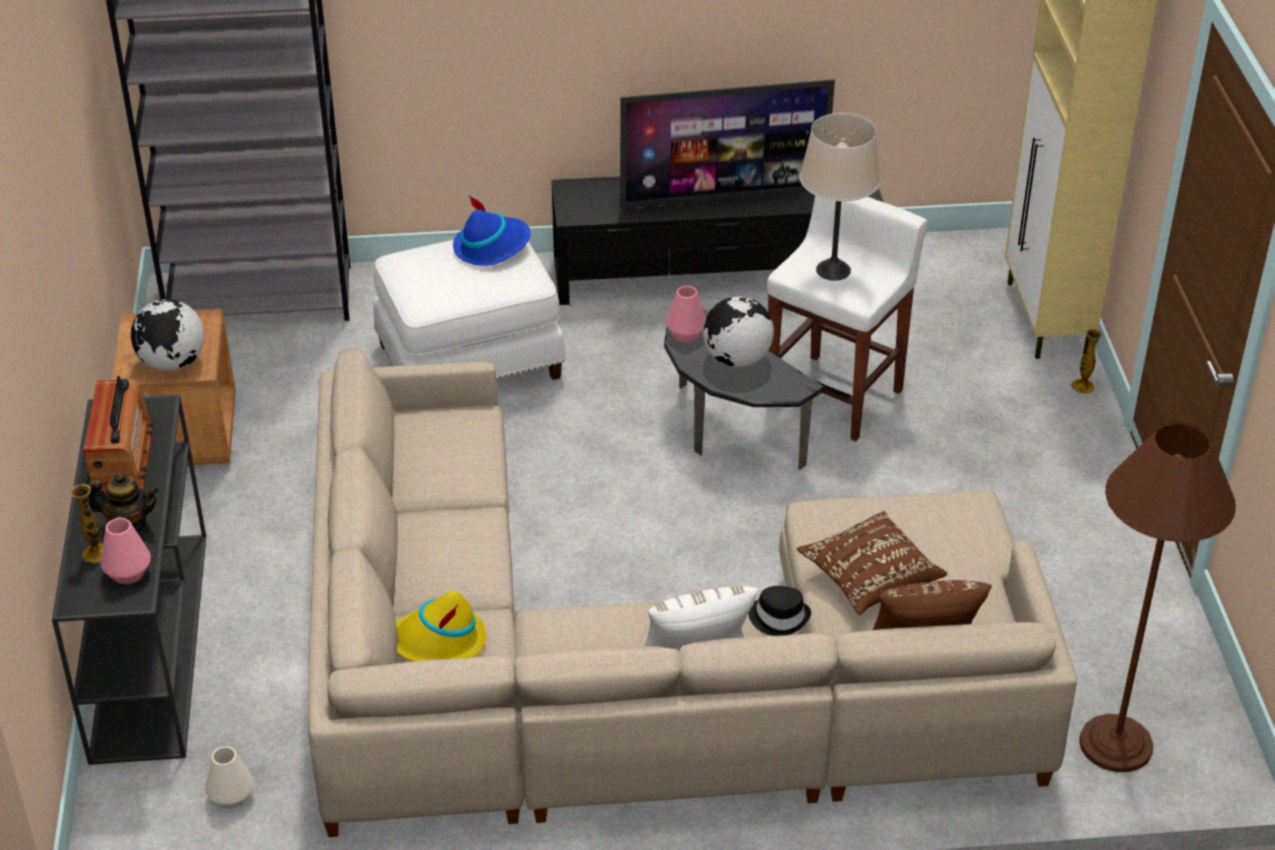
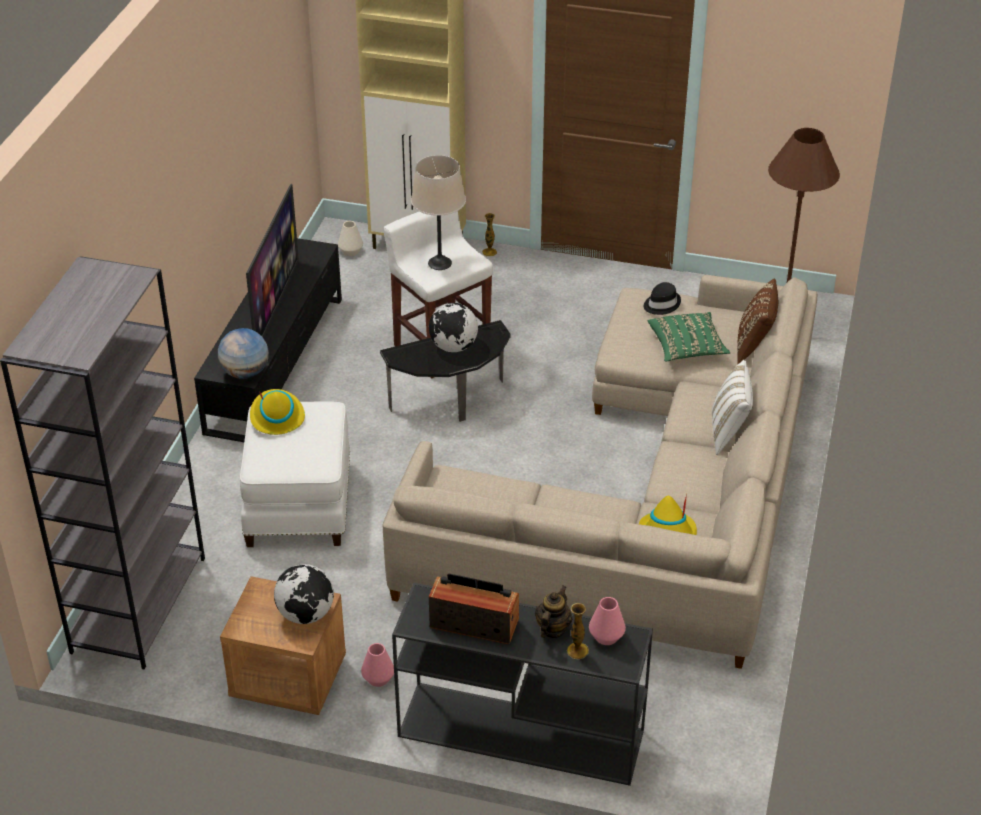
camera: 70 degrees left, 0 degrees up
(231, 797) = (689, 711): white vase -> white vase (350, 251)
(491, 246) = (276, 416): blue hat -> yellow hat
(580, 212) = (245, 373): none -> globe
(686, 334) = (414, 361): pink vase -> pink vase (378, 678)
(779, 617) = (705, 390): black hat -> black hat (661, 304)
(869, 578) = (687, 347): brown pillow -> green pillow

